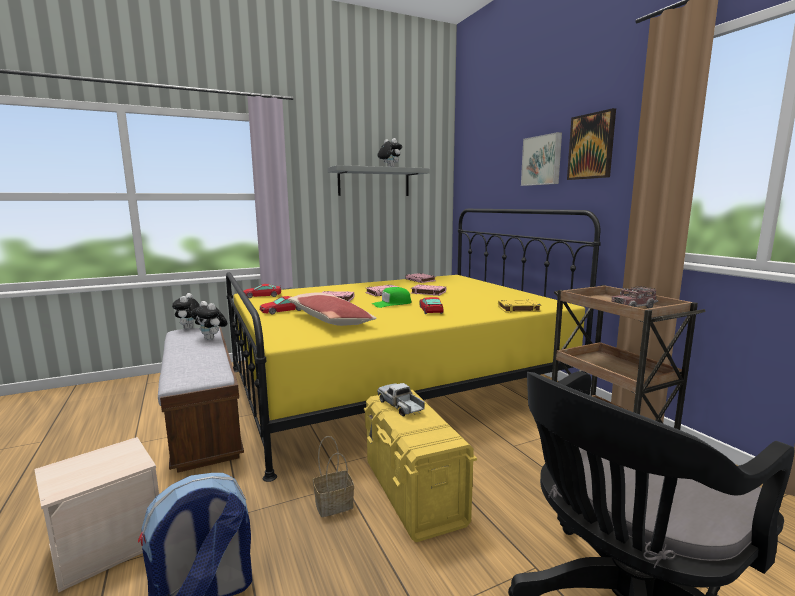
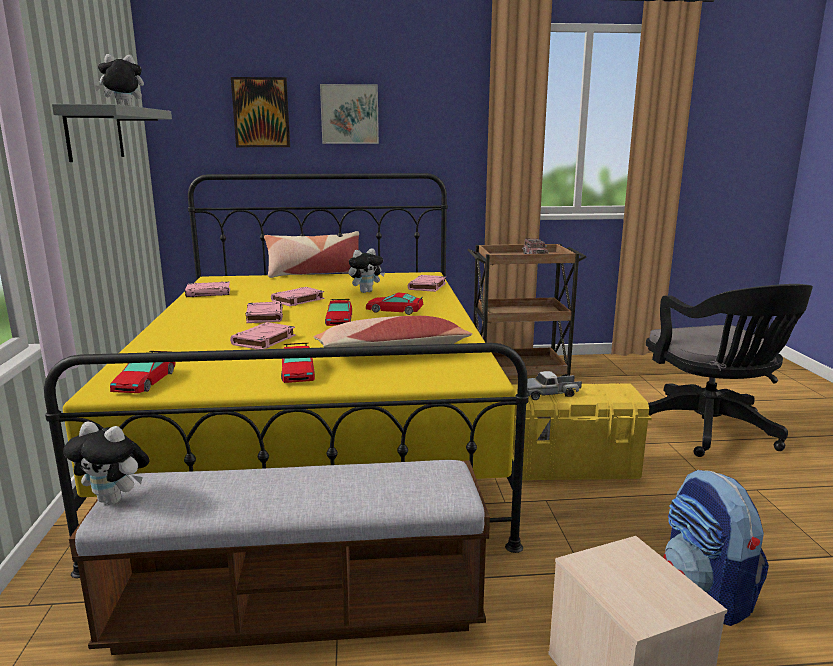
camera: 70 degrees left, 5 degrees up
(212, 339) = (231, 474): plush toy -> plush toy (366, 291)
(335, 504) = (578, 509): basket -> none
(391, 304) = (339, 320): green cap -> toy car
(503, 286) = (314, 274): none -> pillow
(518, 309) = (427, 286): yellow book -> pink book
(591, 146) = (420, 106): picture -> picture (261, 112)

